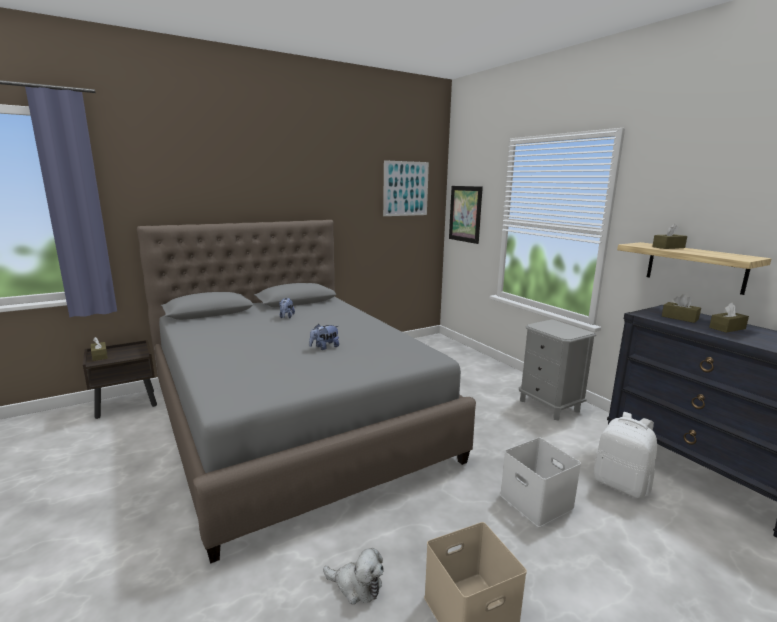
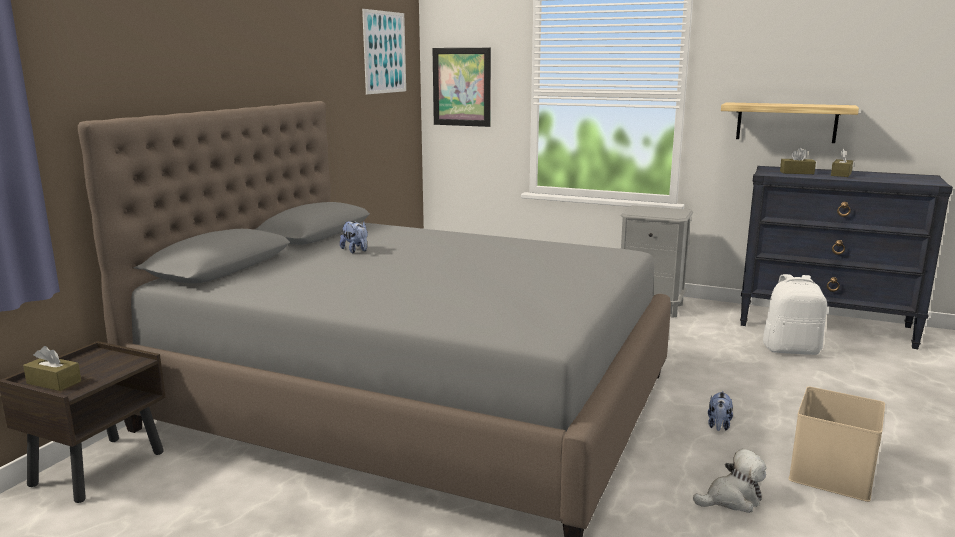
camera: 35 degrees left, 0 degrees up
(324, 347) = (496, 268): plush toy -> plush toy (718, 425)
(538, 502) = (758, 383): white storage box -> none
(668, 247) = (766, 103): brown tissue box -> none

